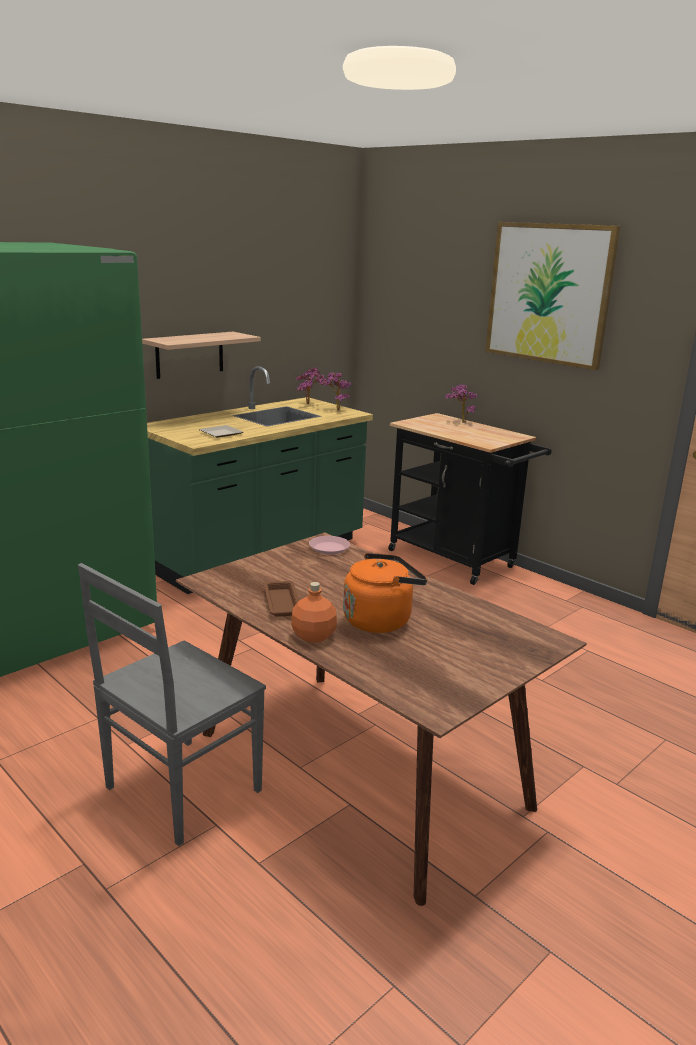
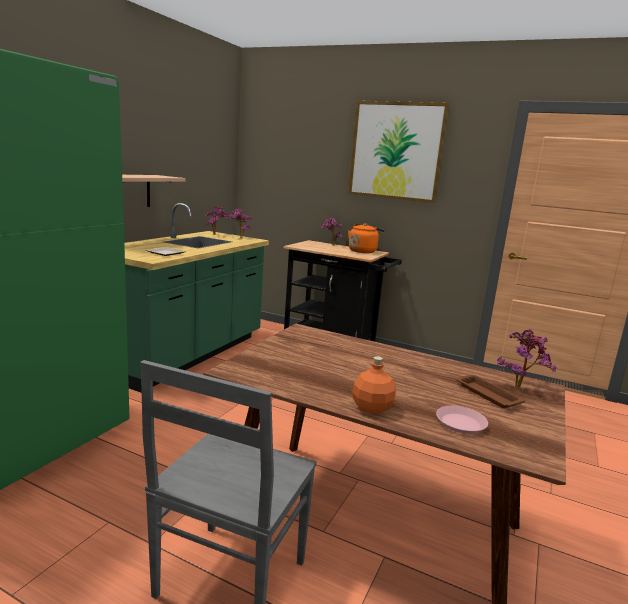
camera: 20 degrees left, 5 degrees down
(282, 602) = (316, 381): brown tray -> brown tray (486, 394)
(329, 548) = (311, 335): pink plate -> pink plate (461, 423)
(380, 620) = (409, 387): orange kettle -> orange kettle (363, 251)
(521, 636) = (520, 386): none -> potted plant

